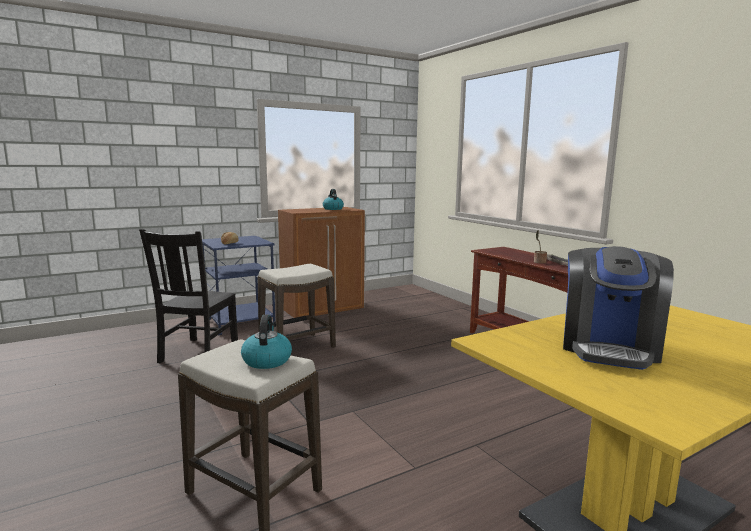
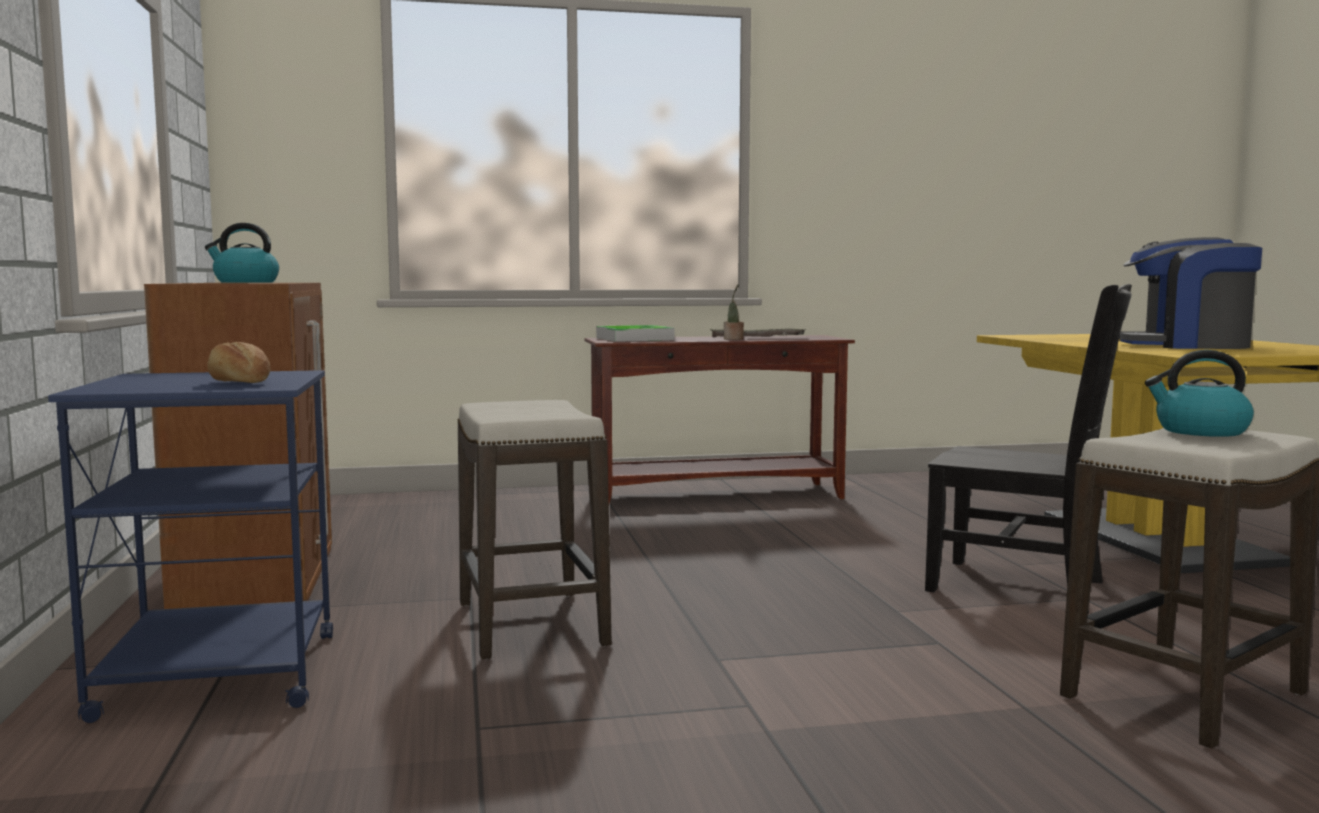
camera: 70 degrees left, 5 degrees down
(197, 353) = (435, 738): black chair -> black chair (1022, 587)
(506, 251) = (634, 339): none -> tray
(609, 347) = (1186, 345): coffee machine -> coffee machine turned 150 degrees clockwise

